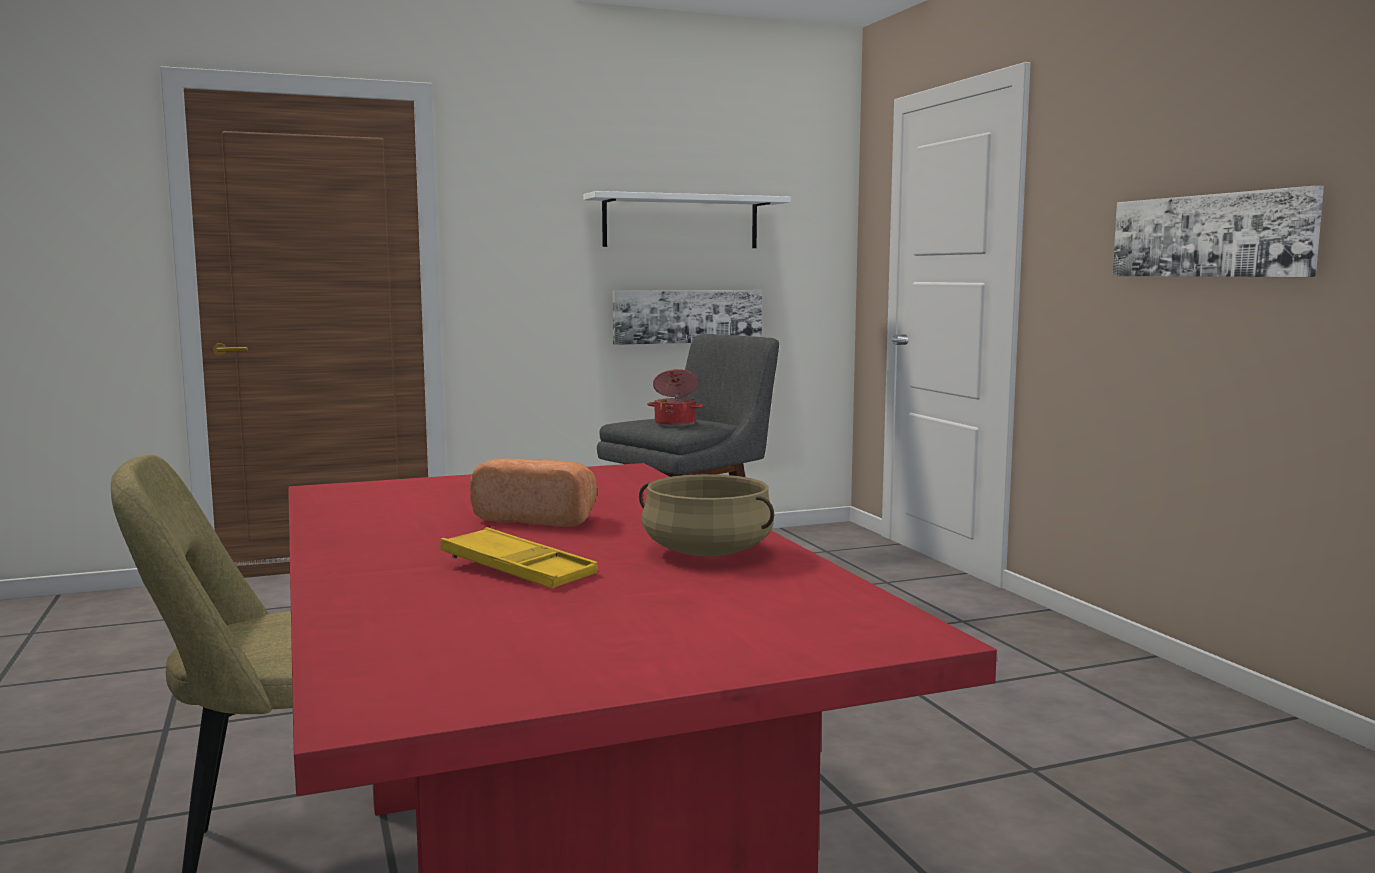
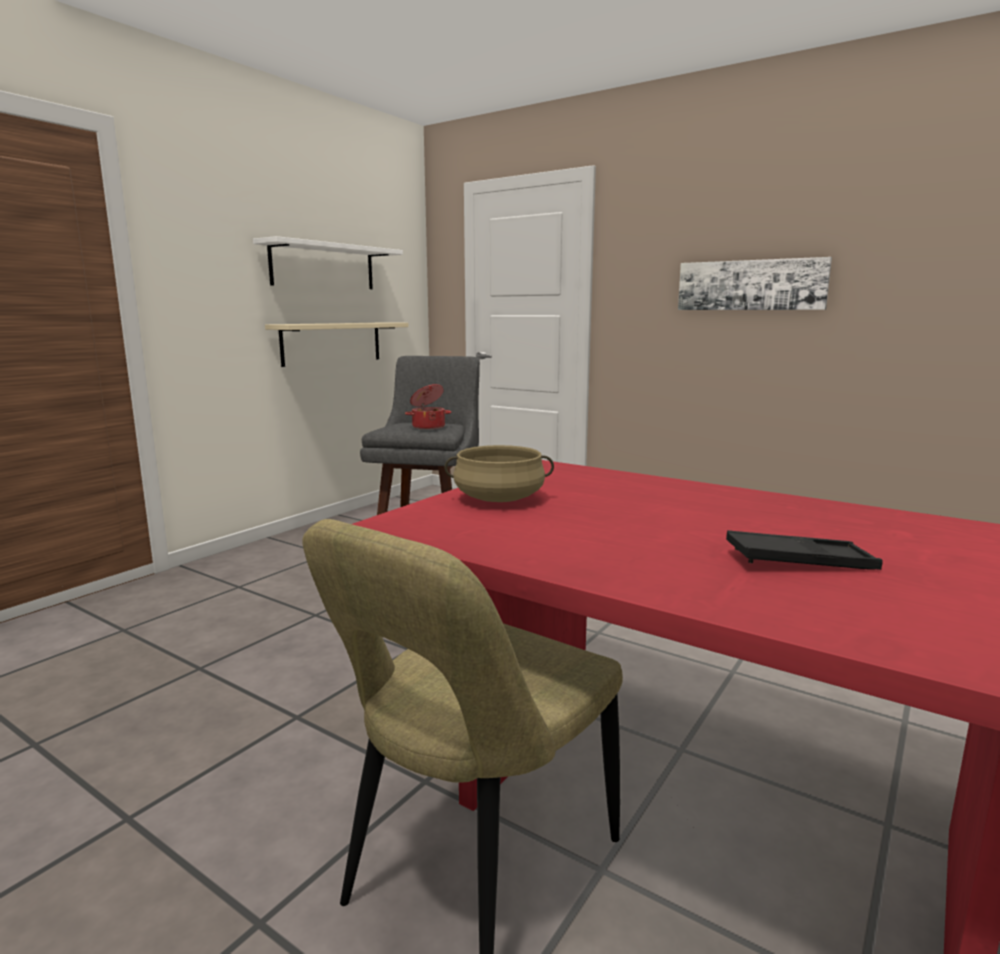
camera: 35 degrees left, 5 degrees up
(518, 570) = (799, 561): yellow tray -> black tray
(539, 519) = (650, 516): bread -> none
(687, 316) = (332, 343): picture -> beige shelf
(706, 552) = (832, 519): beige cooking pot -> beige cooking pot (499, 499)

